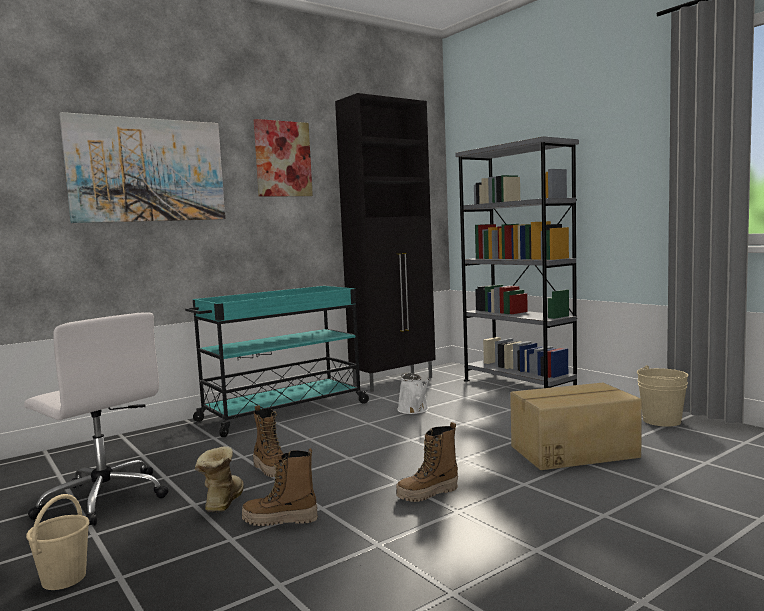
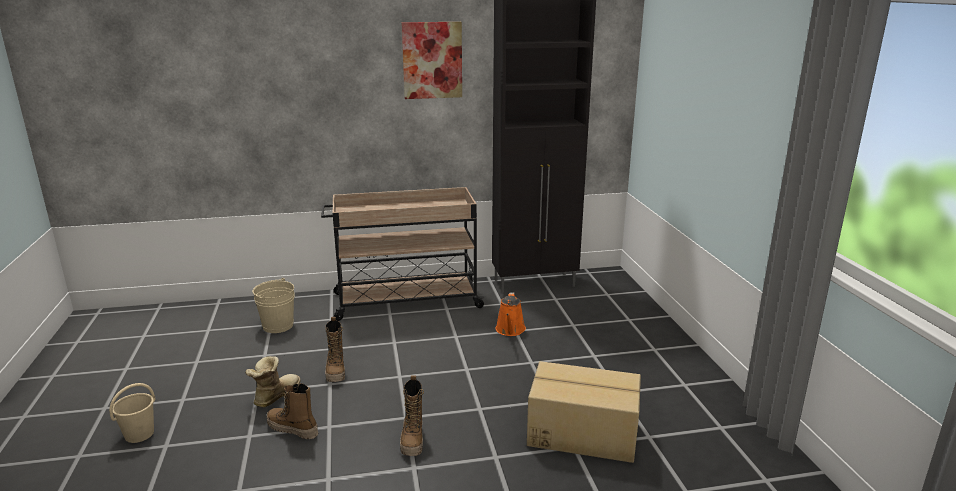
camera: 25 degrees right, 15 degrees up
(103, 498) = (213, 365): white office chair -> none
(147, 170) = (296, 78): picture -> none
(282, 412) = (405, 301): turquoise cart -> beige cart
(414, 410) = (510, 330): white watering can -> orange watering can
(428, 494) = (413, 440): boot -> boot turned 90 degrees counterclockwise
(518, 385) = (642, 322): grey bookcase -> none
(661, 420) = (720, 420): beige bucket -> beige bucket (278, 325)

